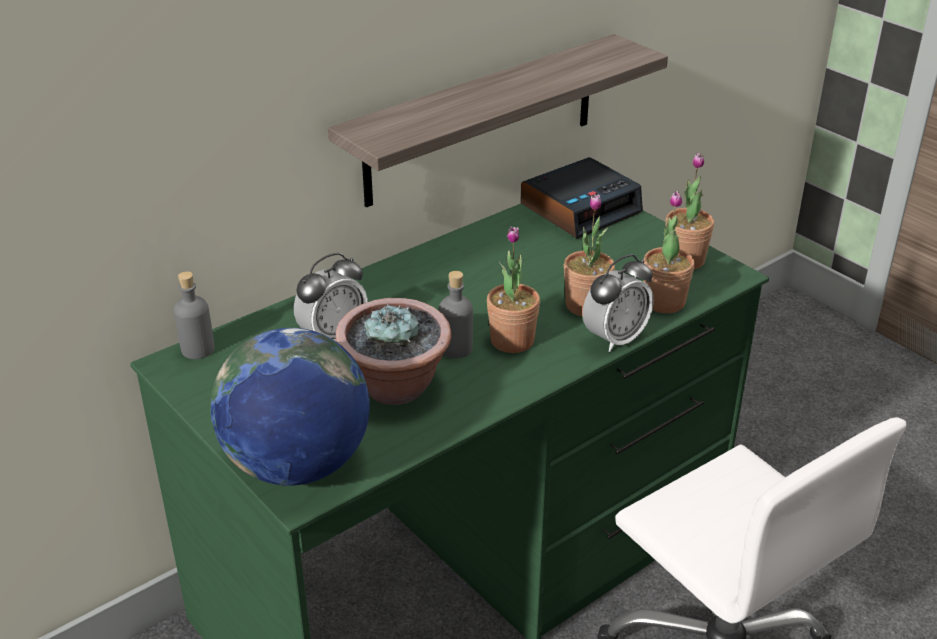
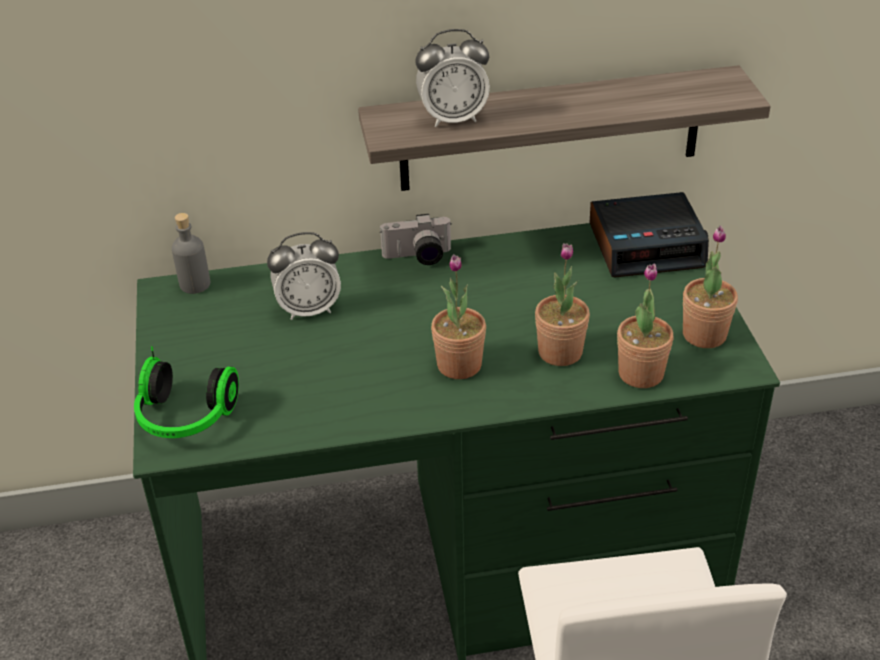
camera: 30 degrees right, 5 degrees up
(297, 465) = (184, 418): globe -> headphones
(396, 268) = (418, 257): none -> camera
(396, 387) = (321, 376): potted plant -> none
(456, 349) = (402, 356): grey bottle -> none
(615, 339) = (557, 396): alarm clock -> alarm clock (453, 118)

